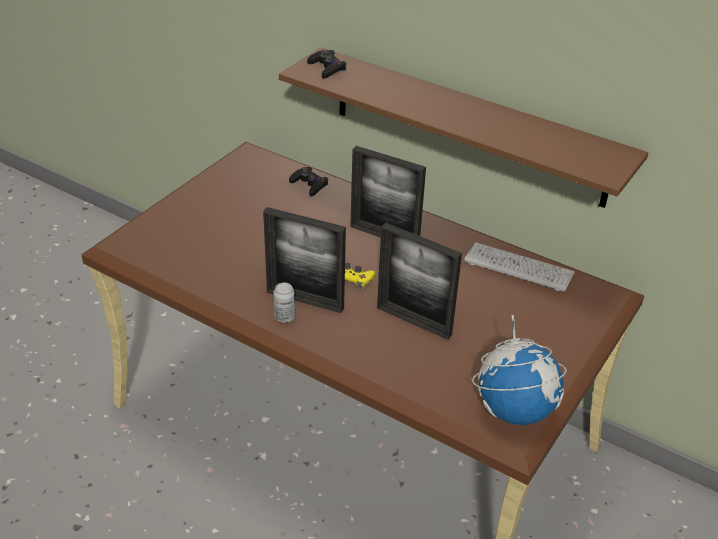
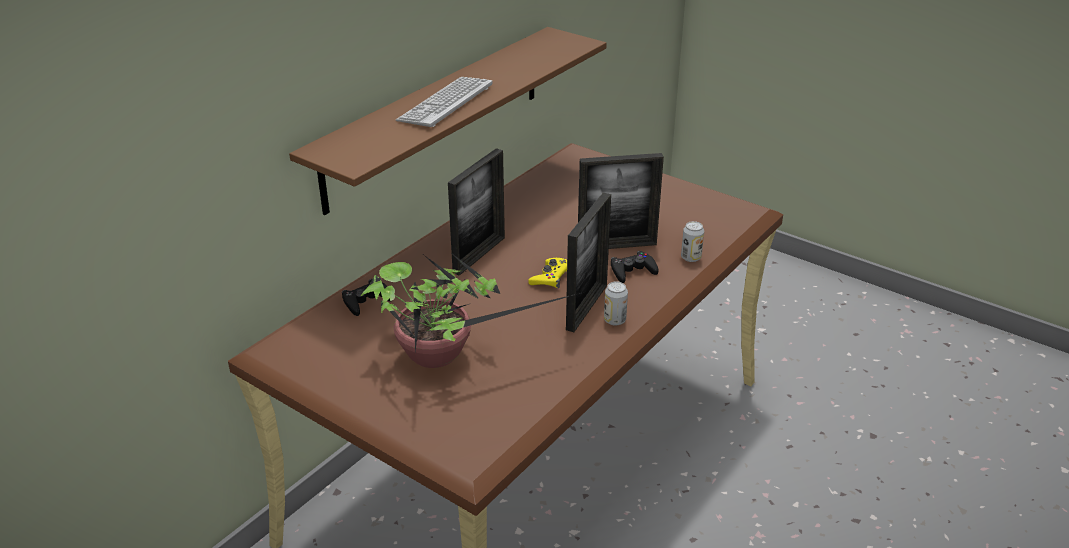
camera: 85 degrees left, 5 degrees down
(236, 224) = (440, 356): none -> potted plant
(327, 68) = (351, 149): black game controller -> black game controller (632, 271)
(399, 375) = (691, 257): none -> can
(413, 321) = (616, 246): picture frame -> picture frame turned 45 degrees clockwise
(515, 409) = (722, 207): globe -> none
(518, 267) = (538, 187): keyboard -> keyboard (445, 103)

